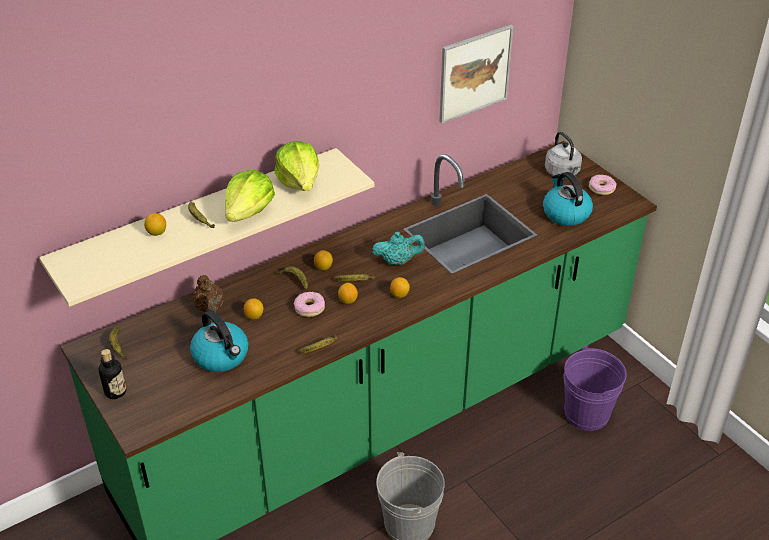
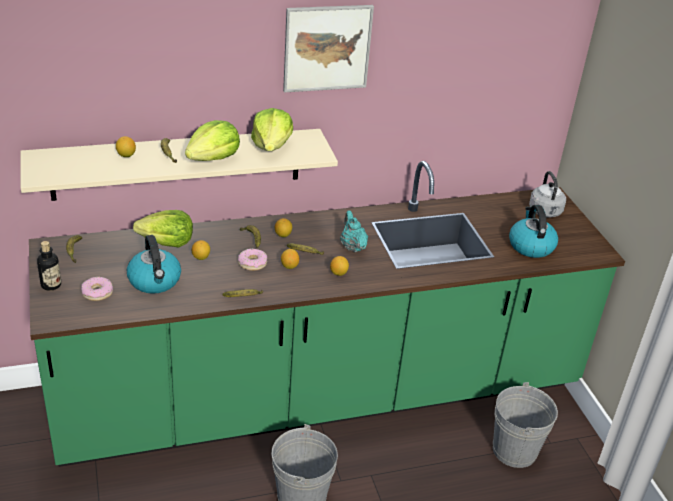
camera: 15 degrees right, 5 degrees down
(210, 308) = (167, 242): brown teapot -> lettuce
(398, 261) = (352, 246): turquoise teapot -> turquoise teapot turned 120 degrees counterclockwise
(474, 73) = (472, 94): picture -> picture (327, 48)
(587, 413) = (514, 450): purple bucket -> grey bucket
(601, 188) = (577, 234): donut -> donut (97, 293)

